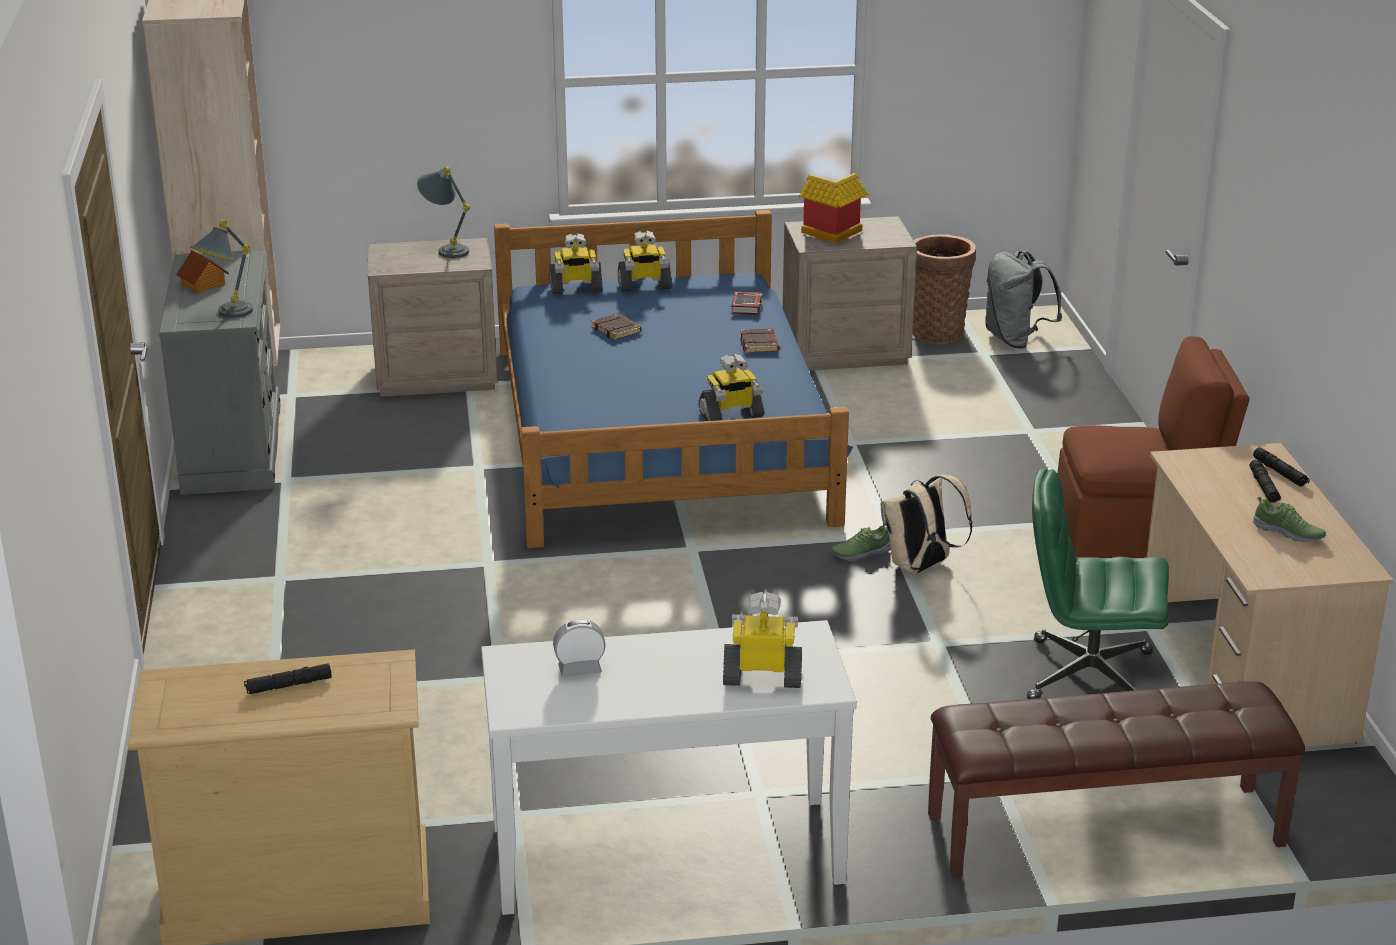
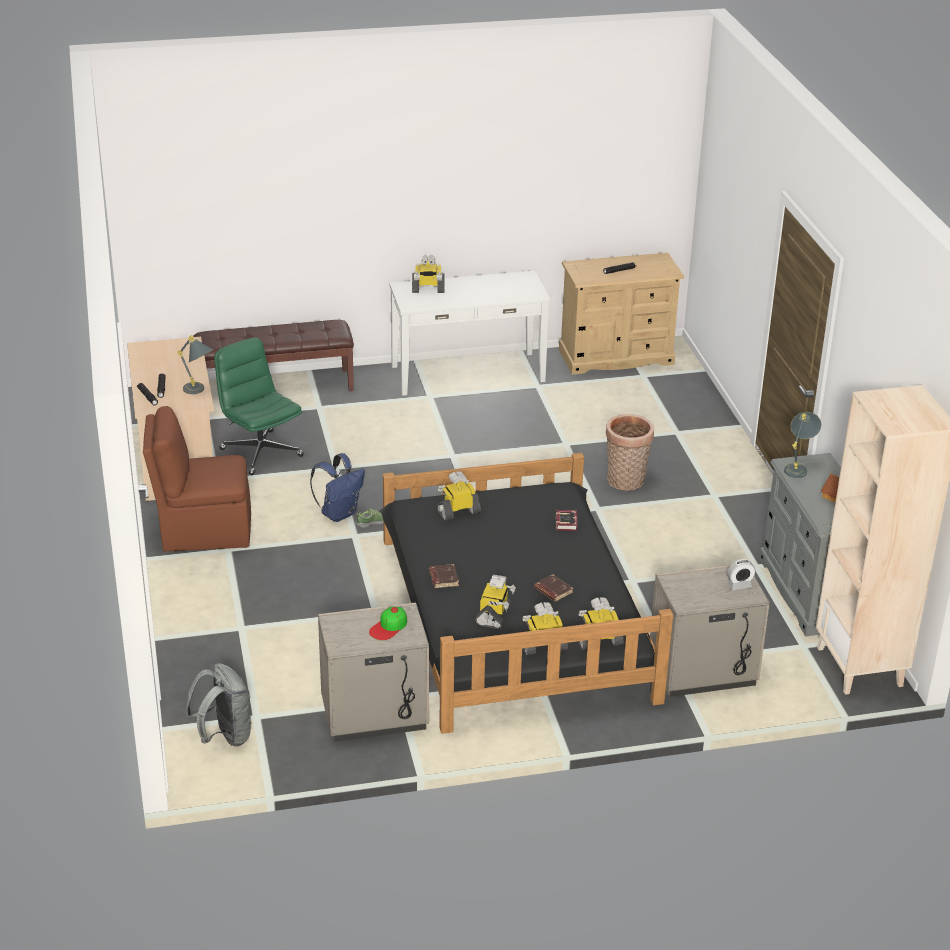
camera: 175 degrees right, 5 degrees up
(446, 249) = (702, 596): grey table lamp -> grey table lamp (199, 391)
(580, 669) = (505, 290): alarm clock -> alarm clock (739, 585)
(660, 432) = (514, 617): blue bed -> black bed
(698, 310) = (494, 615): none -> toy robot
(745, 308) = (457, 619): book -> book (567, 522)
(831, 234) = (388, 627): toy house -> cap
(920, 567) = (339, 513): beige backpack -> blue backpack
(937, 331) = (291, 745): basket -> basket (625, 482)
(1087, 677) = (260, 452): green office chair -> green office chair turned 135 degrees counterclockwise
(1288, 533) = (164, 363): shoe -> none

